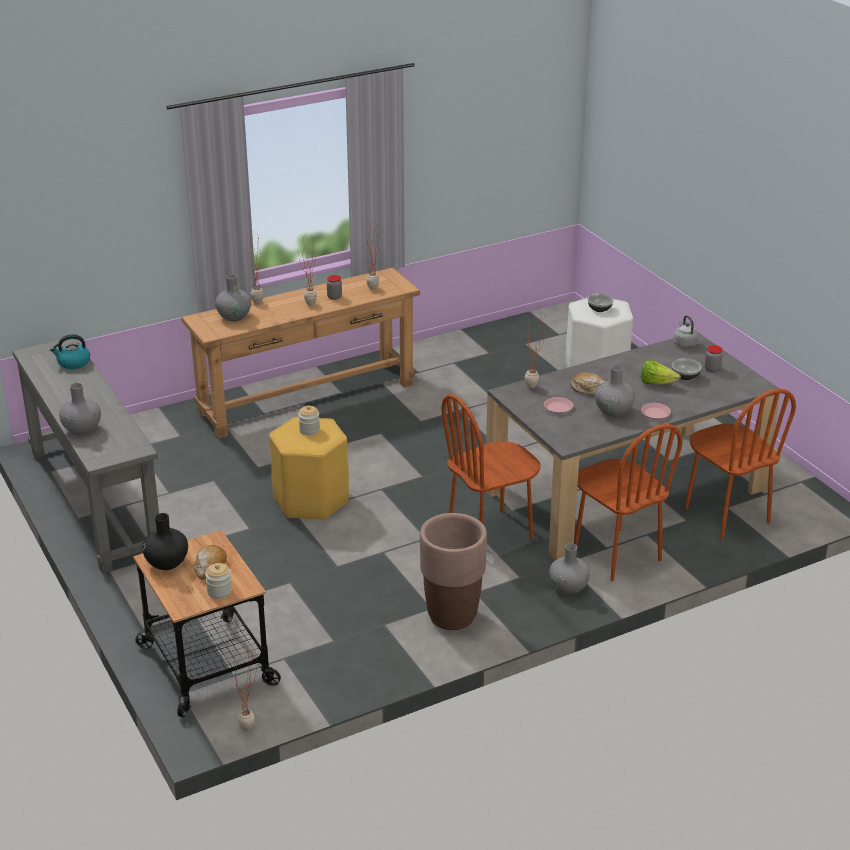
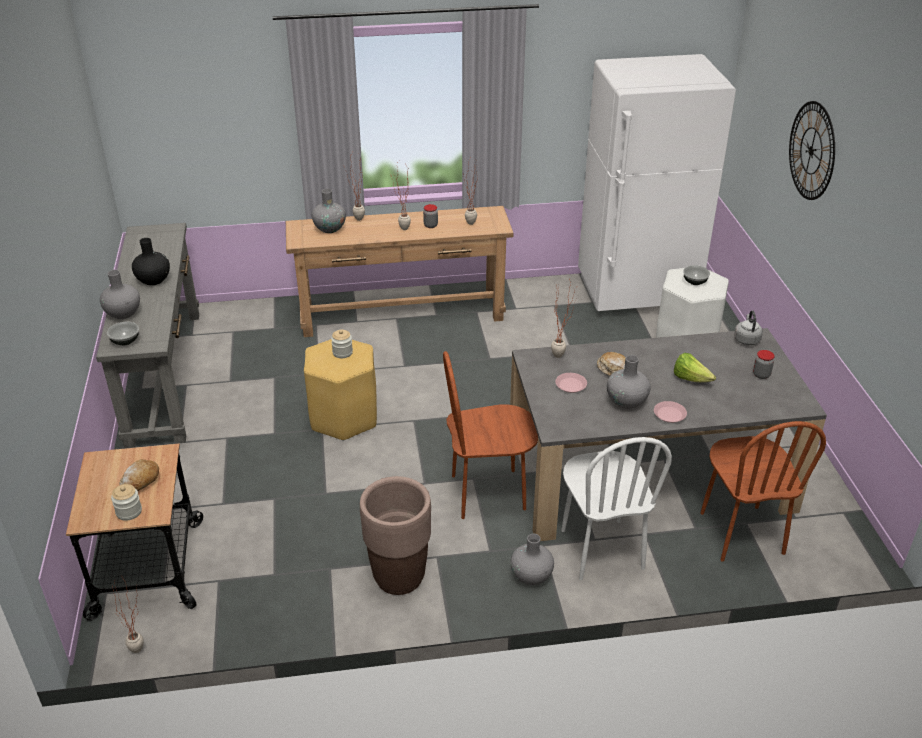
camera: 20 degrees right, 5 degrees up
(73, 363) = (165, 247): kettle -> none
(166, 563) = (106, 467): black vase -> black vase (153, 280)
(527, 337) = (637, 293): none -> white fridge
(616, 554) = (601, 549): brown chair -> white chair
(685, 376) = (727, 377): bowl -> bowl (125, 341)
(696, 166) = (811, 151): none -> wall clock

